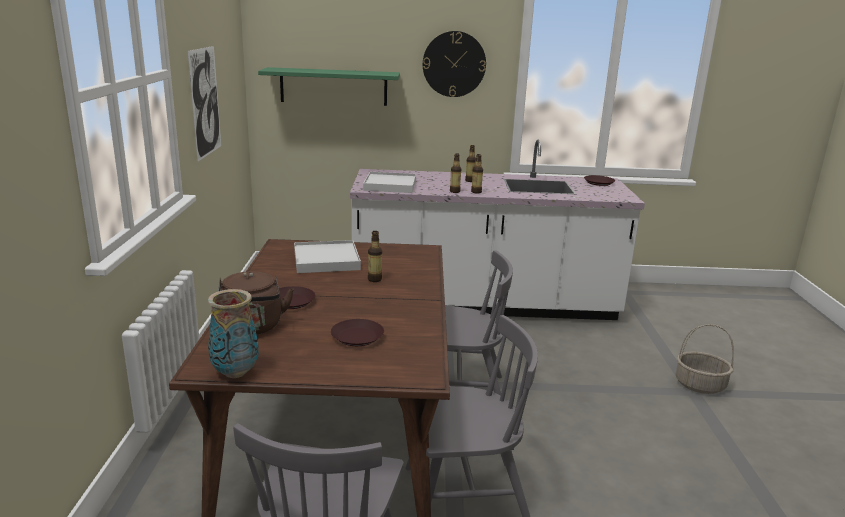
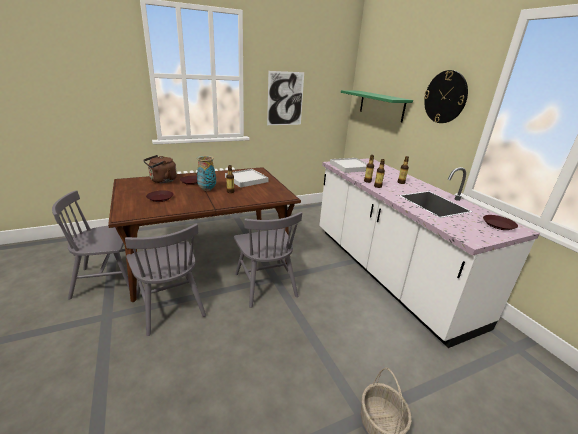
camera: 65 degrees right, 5 degrees up
(236, 373) = (121, 185): vase -> vase (207, 189)

